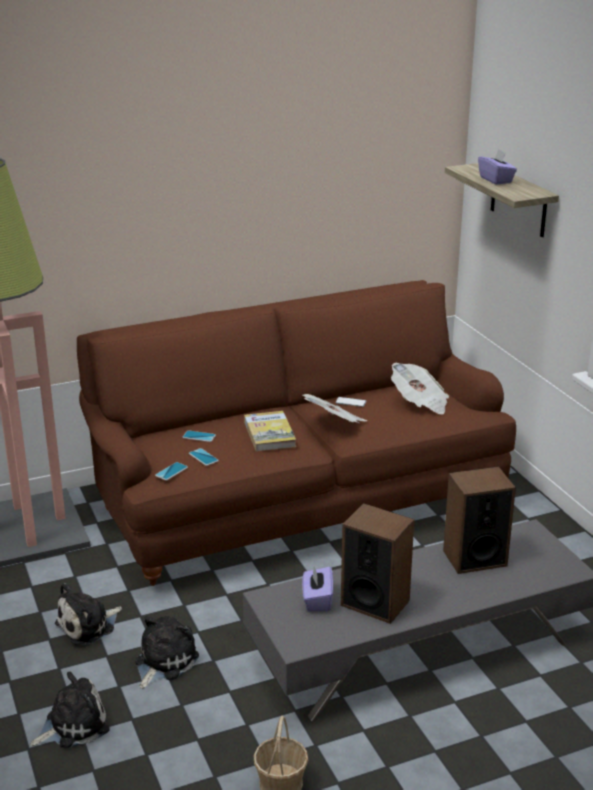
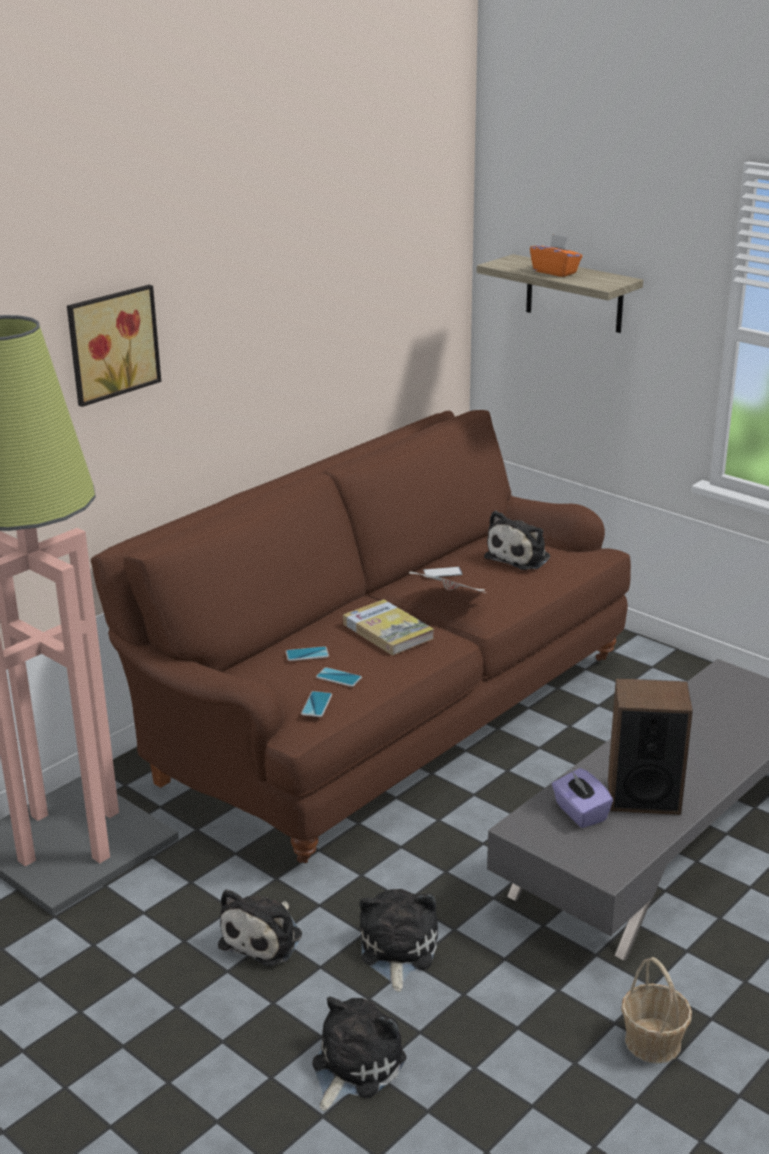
camera: 25 degrees left, 0 degrees up
(105, 187) = (111, 343): none -> picture
(420, 403) = (520, 556): newspaper -> plush toy
(474, 558) = (697, 717): speaker -> none
(496, 180) = (555, 272): purple tissue box -> orange tissue box

